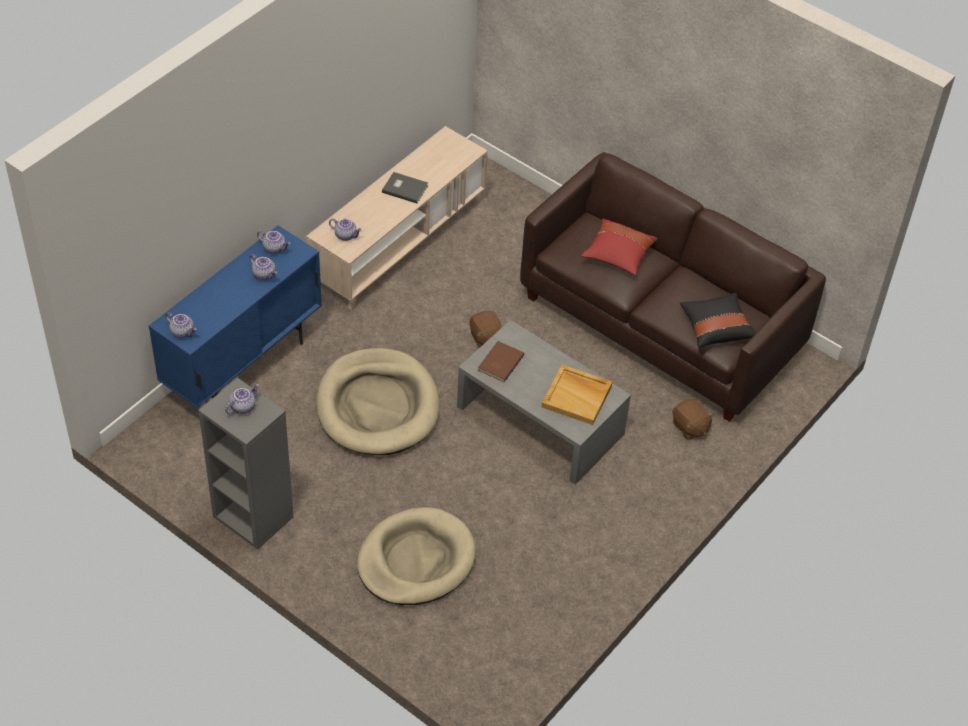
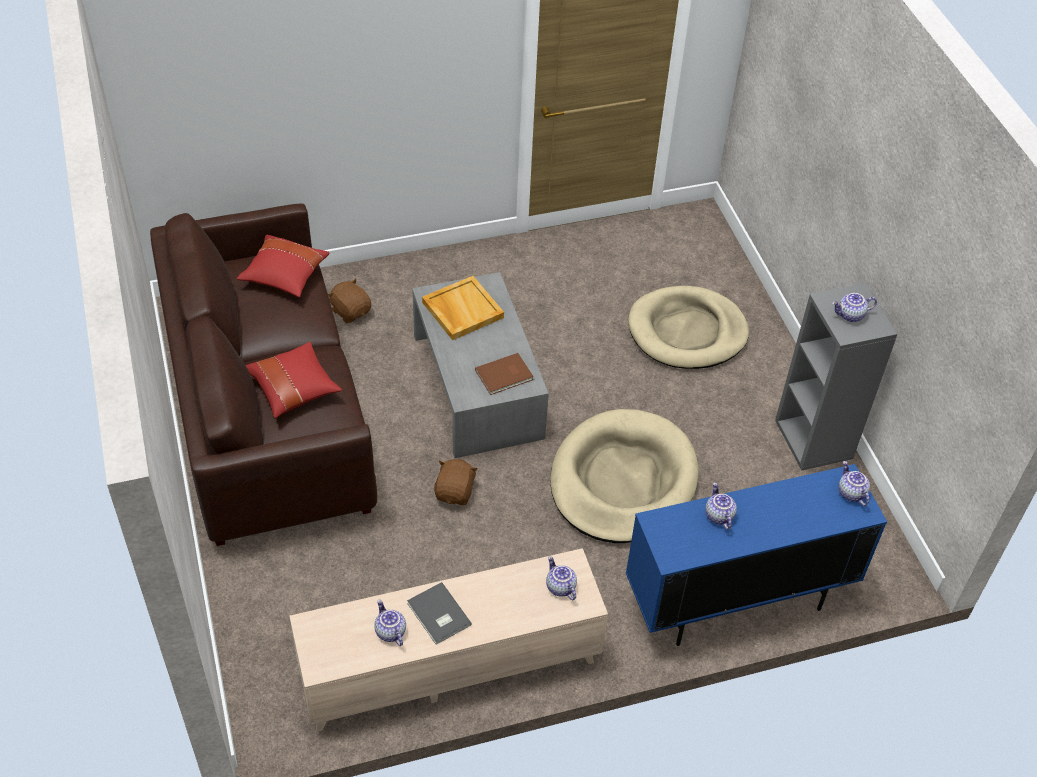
camera: 145 degrees left, 0 degrees up
(274, 248) = (685, 543): teapot -> teapot (389, 632)
(690, 427) = (351, 311): brown plush toy -> brown plush toy turned 45 degrees counterclockwise
(716, 328) = (284, 276): black pillow -> red pillow

